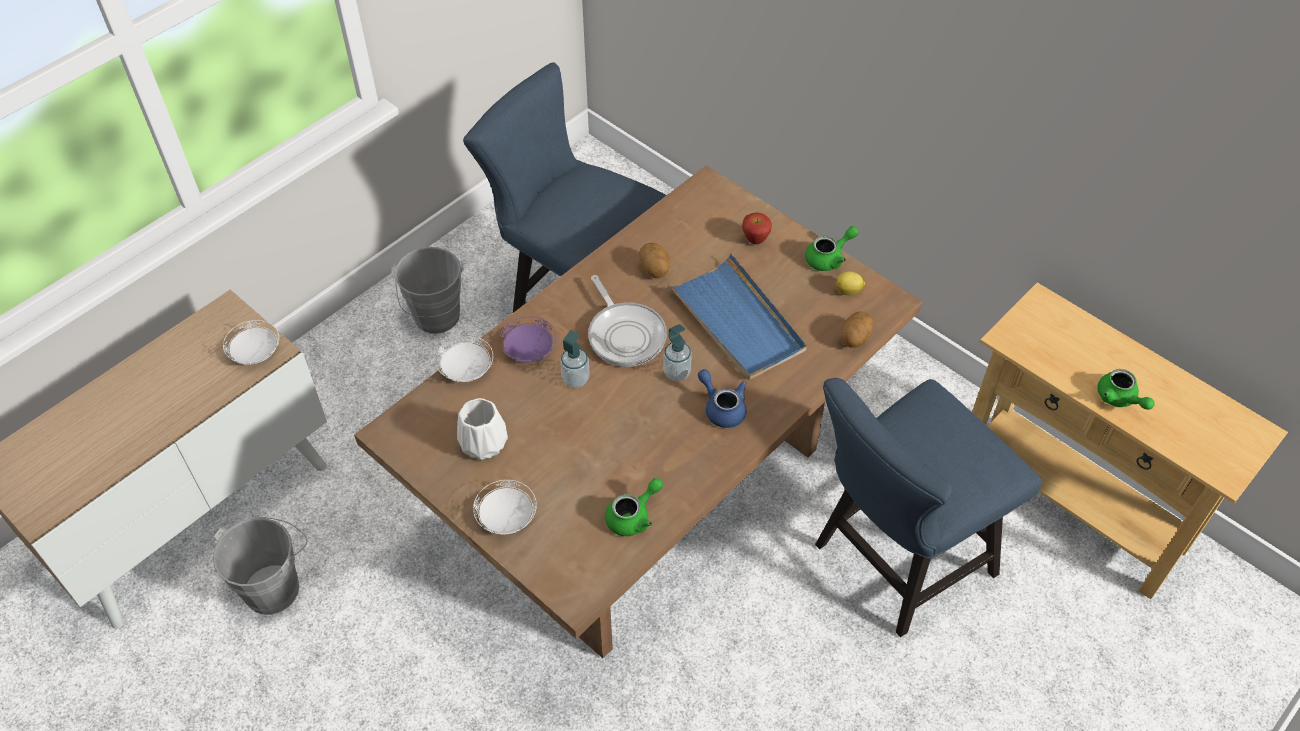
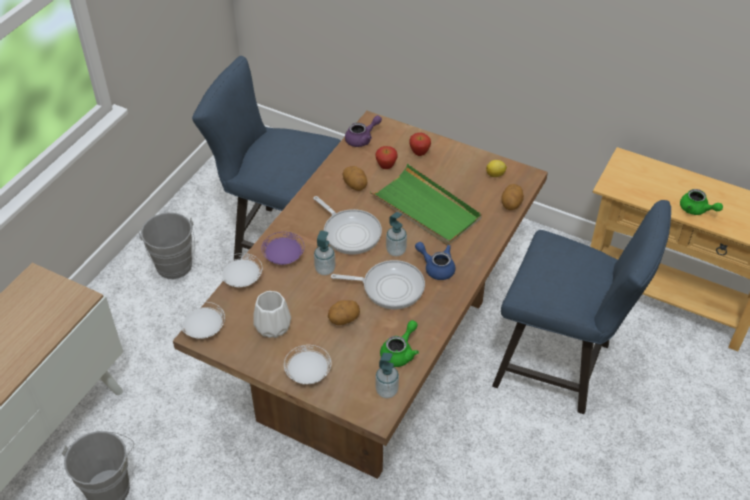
camera: 15 degrees left, 5 degrees down
(256, 352) = (69, 303): white plate -> white plate (204, 328)
(576, 454) = (344, 319): none -> potato
(598, 565) = (387, 391): none -> soap dispenser
(650, 422) = (389, 287): none -> frying pan
(686, 205) = (362, 139): none -> purple teapot
(704, 251) = (386, 167): none -> apple
(737, 321) = (426, 208): blue tray -> green tray
(829, 258) = (474, 156): green teapot -> none
(893, 564) = (561, 366): blue chair -> blue chair turned 105 degrees counterclockwise

